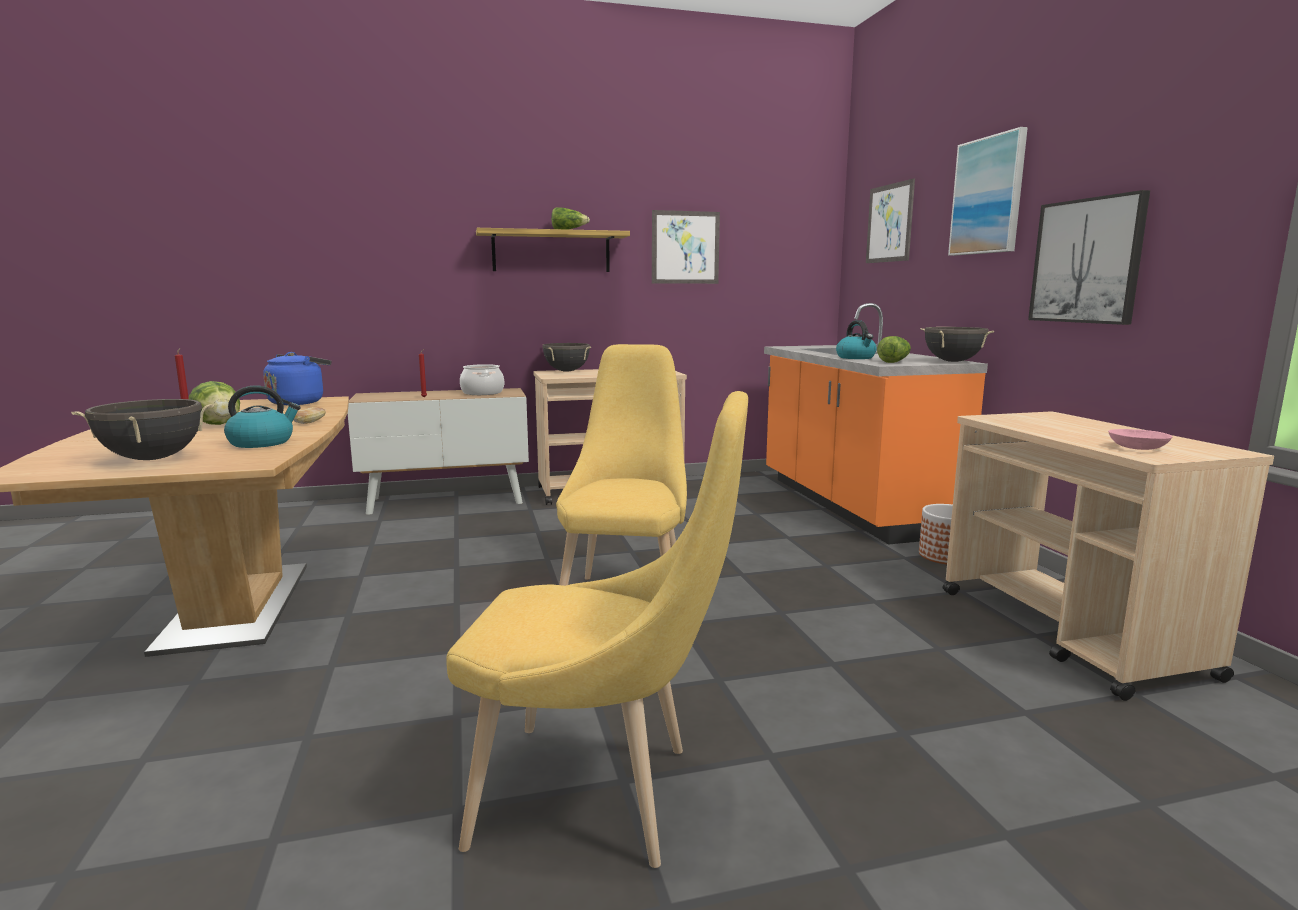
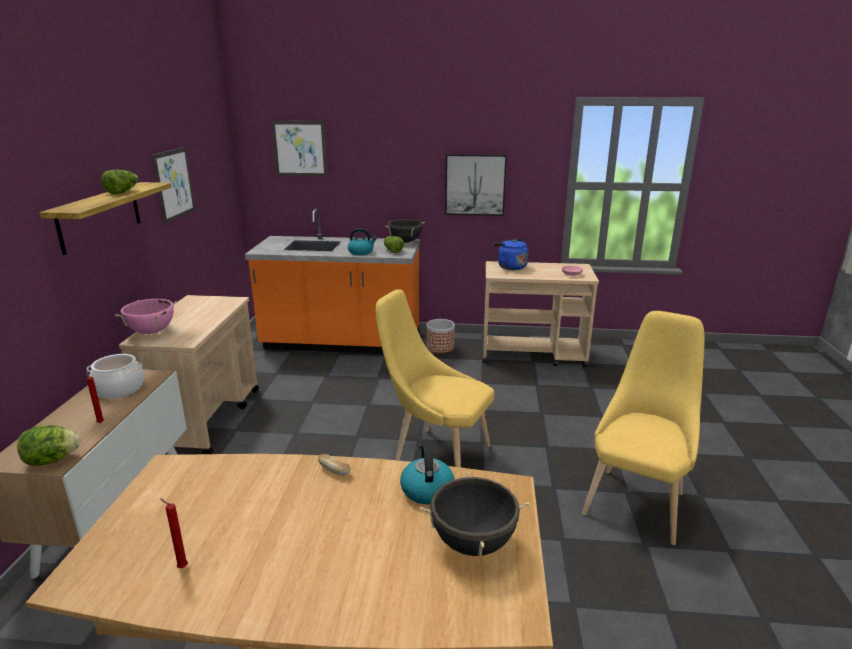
camera: 70 degrees left, 10 degrees up
(218, 425) = (301, 528): lettuce -> lettuce (51, 460)
(299, 402) = (174, 485): blue kettle -> blue kettle (510, 267)
(567, 371) = (151, 332): black cooking pot -> pink cooking pot
(988, 196) = (398, 142): picture -> none

